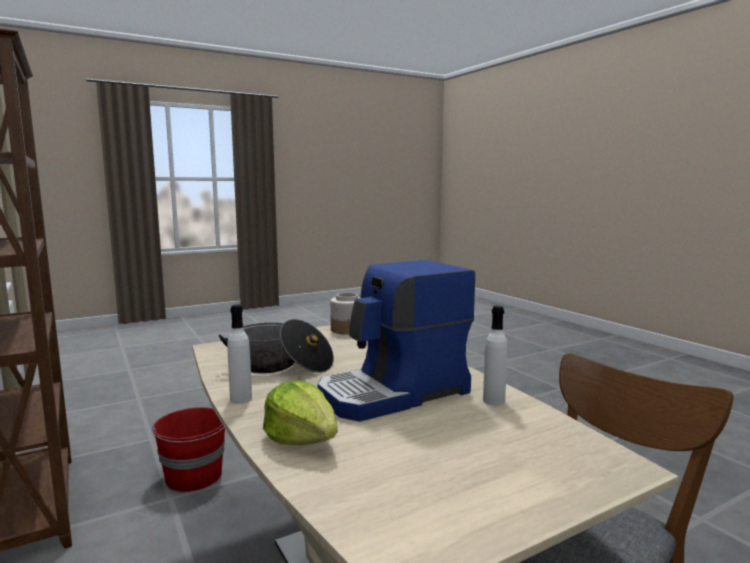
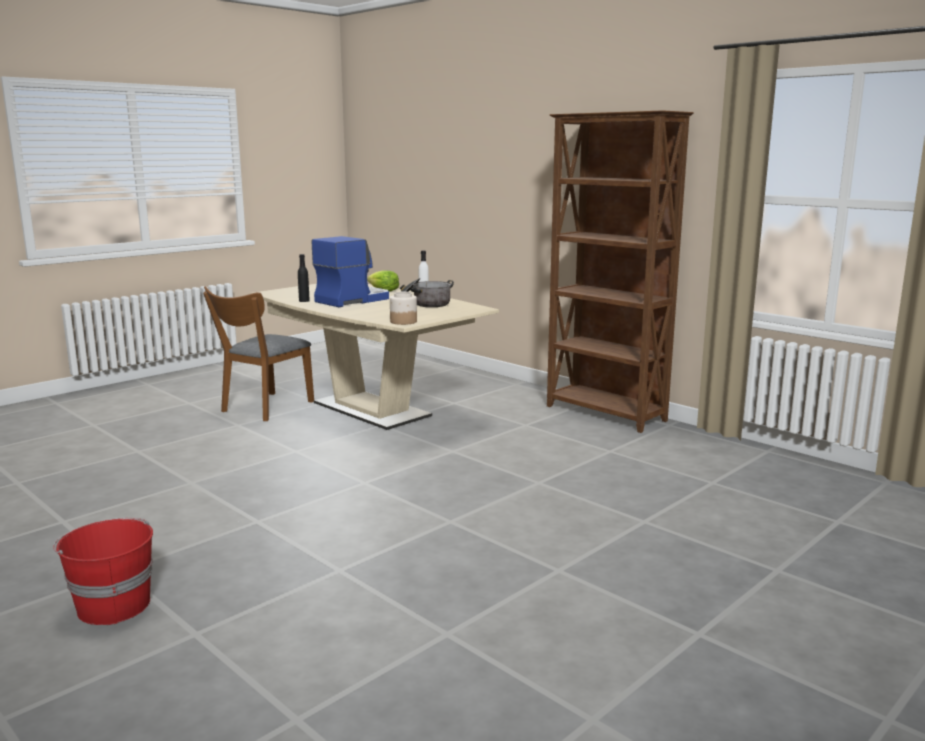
camera: 165 degrees right, 5 degrees up
(194, 477) = (527, 434): red bucket -> red bucket (113, 605)
(493, 401) = (304, 301): white bottle -> black bottle

